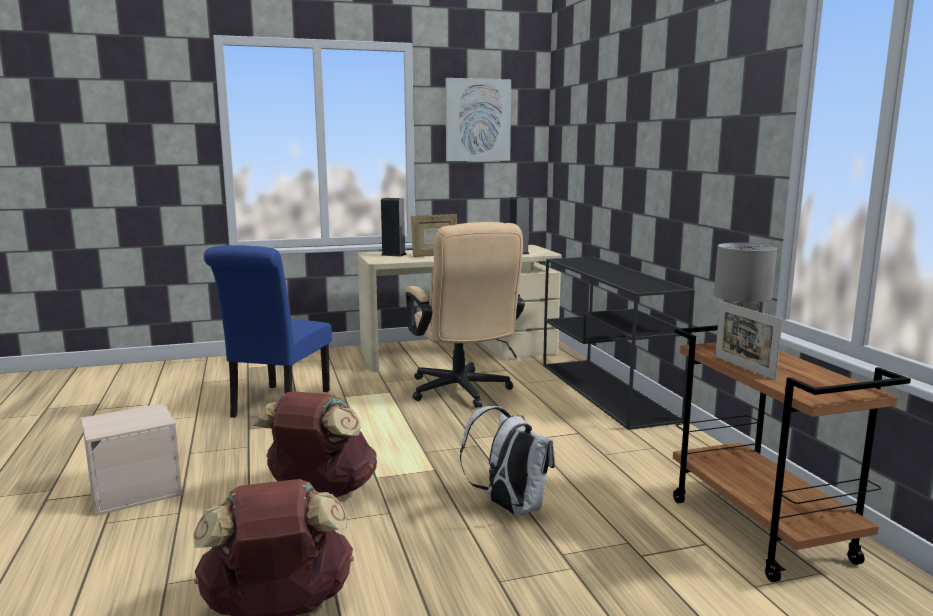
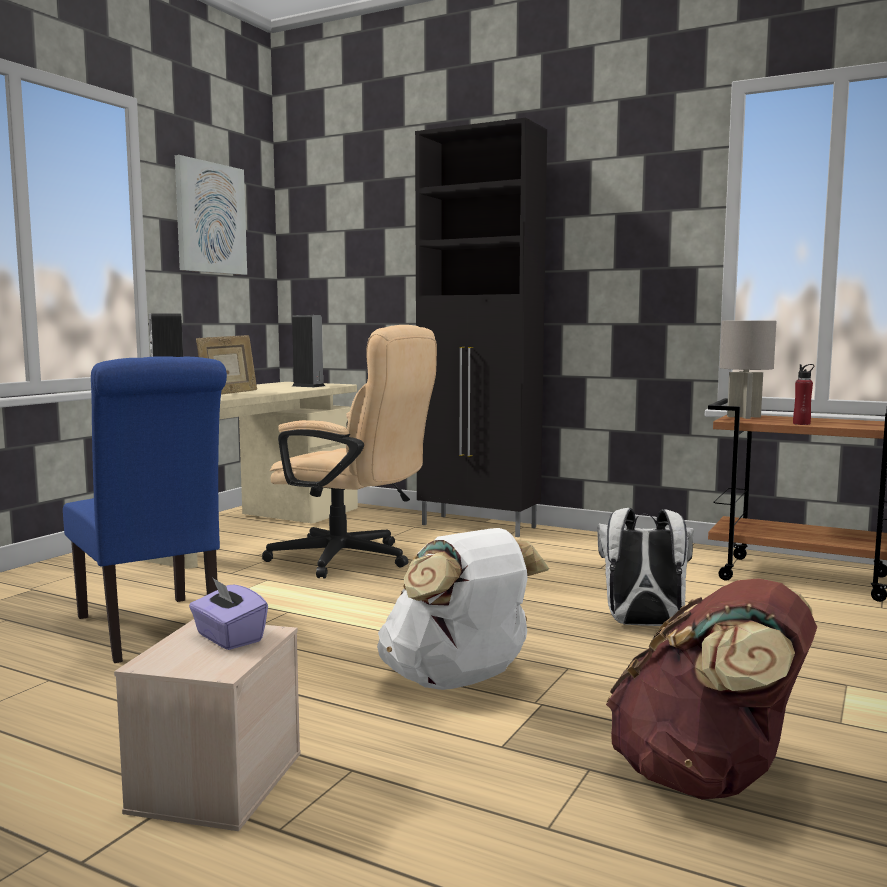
camera: 45 degrees left, 5 degrees down
(143, 418) = (228, 638): none -> purple tissue box
(320, 492) = (458, 681): brown backpack -> white backpack
(607, 391) = (479, 526): black console table -> black cabinet
(744, 367) = (801, 424): picture frame -> red bottle

